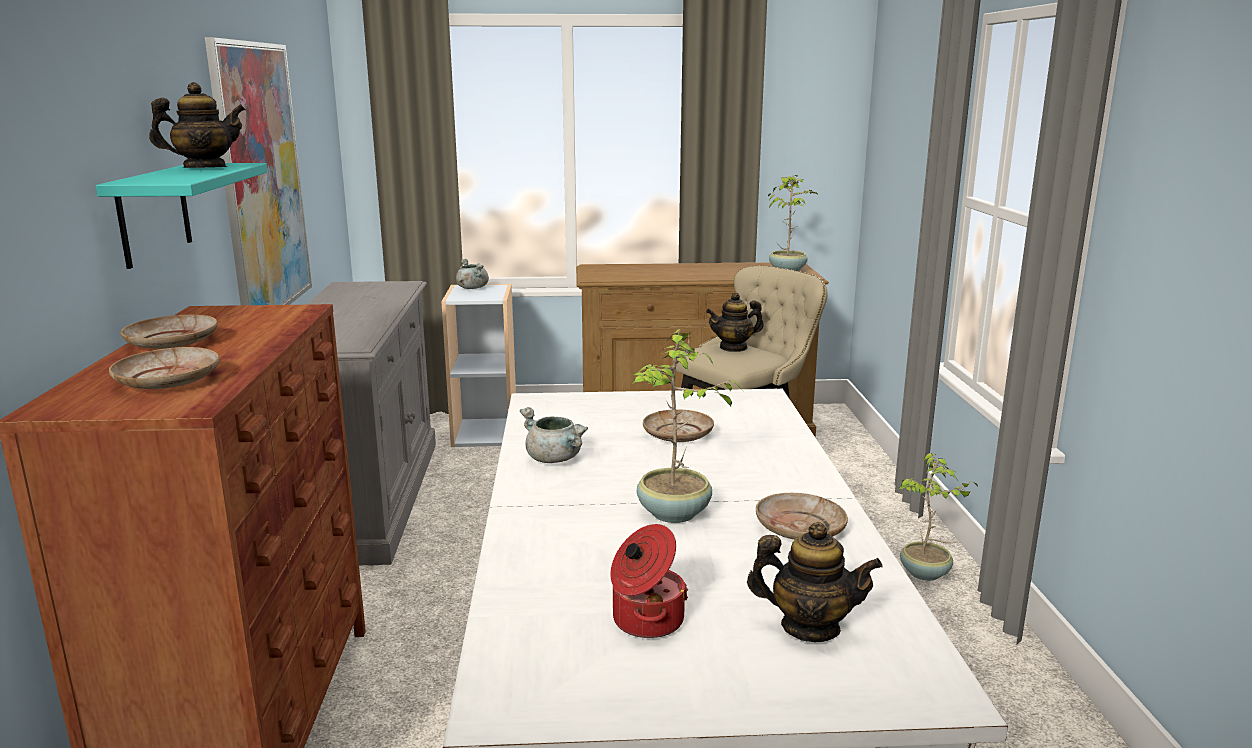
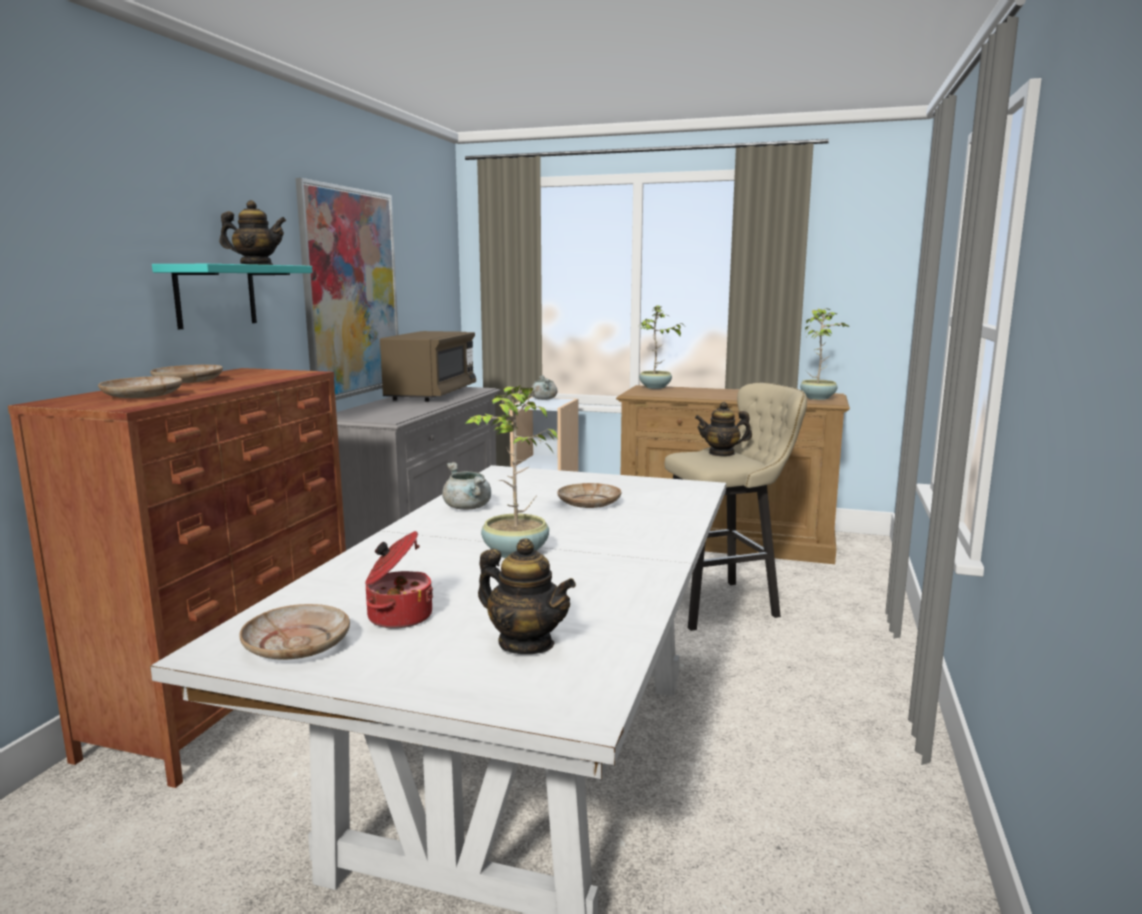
camera: 20 degrees right, 5 degrees down
(355, 298) = (431, 394): none -> brown microwave
(799, 528) = (610, 576): beige plate -> beige plate (297, 645)
(925, 574) = (870, 687): potted plant -> potted plant (655, 387)

